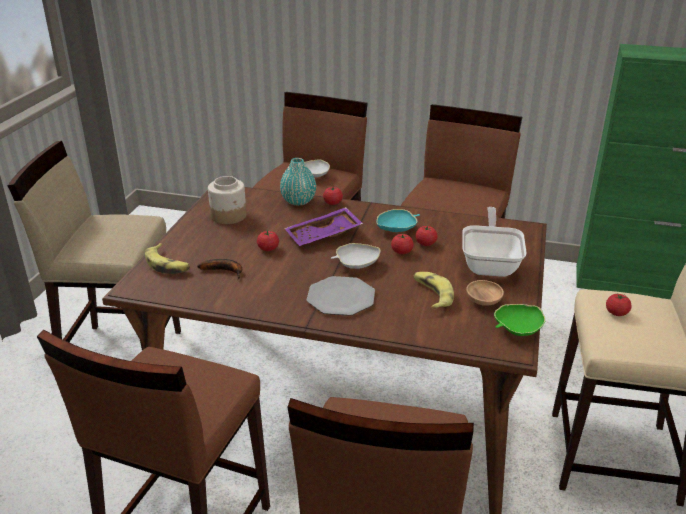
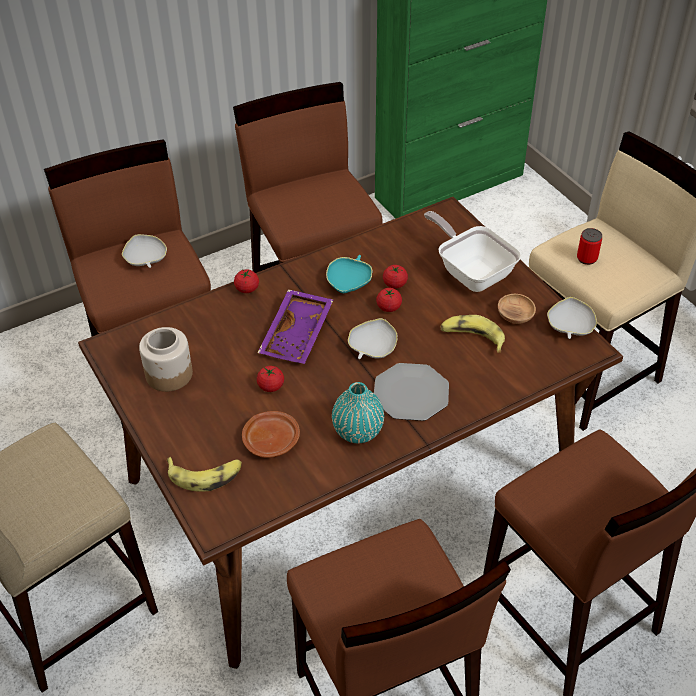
camera: 45 degrees left, 15 degrees up
(225, 271) = (271, 440): banana -> brown plate
(298, 201) = (210, 308): turquoise vase -> turquoise vase (357, 431)
(517, 329) = (569, 327): green bowl -> white bowl
(616, 313) = (587, 258): tomato -> can

